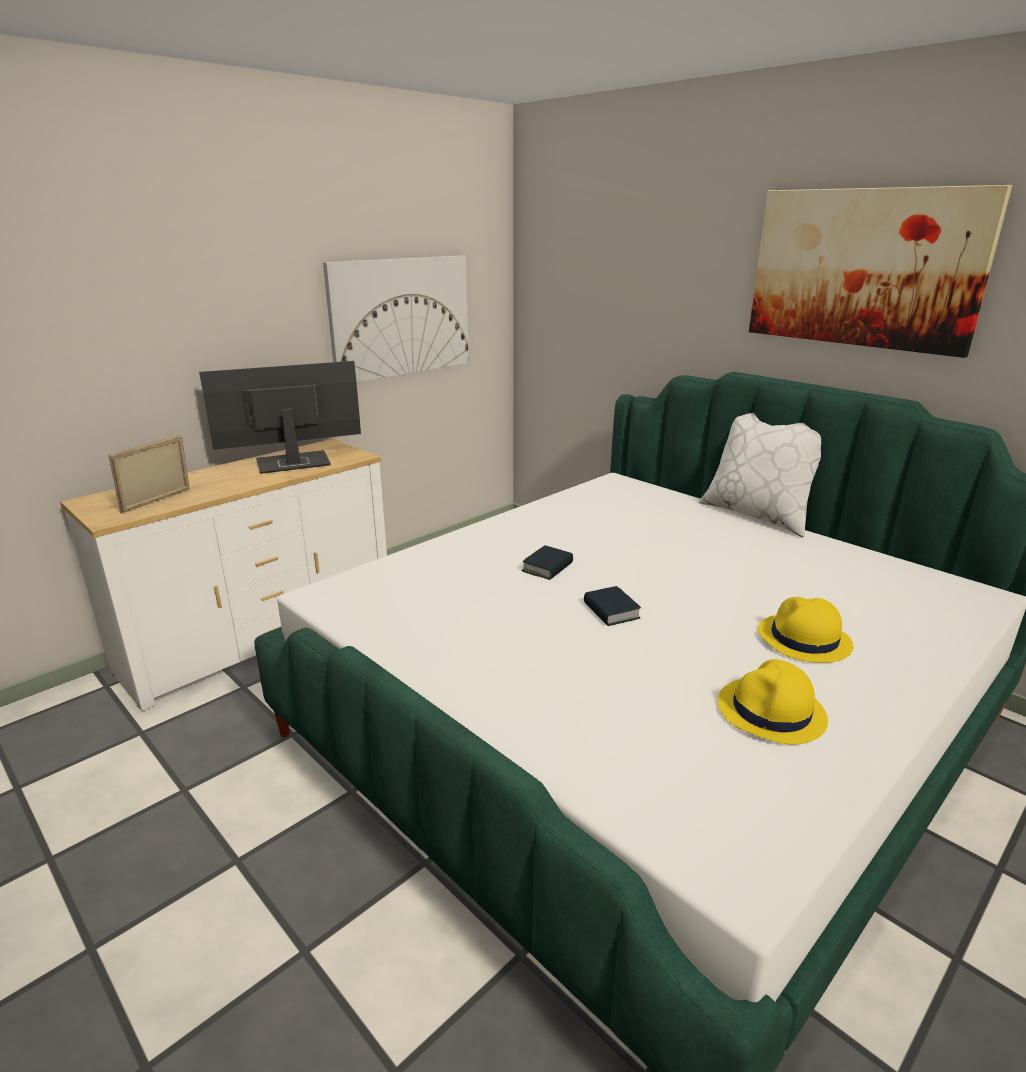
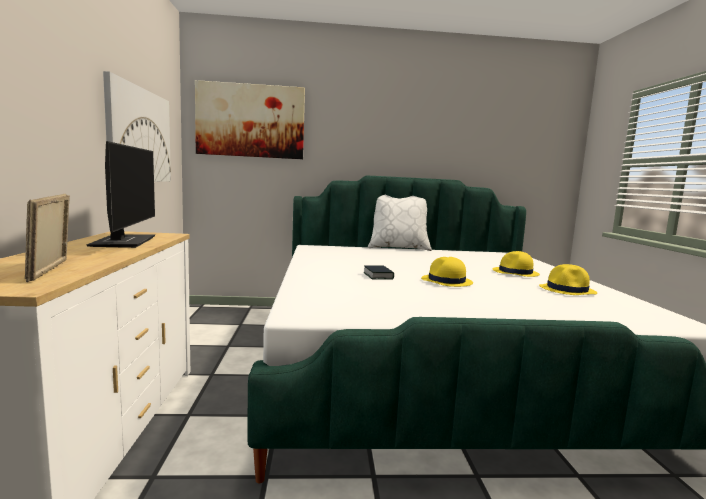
camera: 50 degrees left, 15 degrees down
(291, 464) = (124, 241): monitor -> monitor turned 150 degrees clockwise
(611, 611) = (446, 281): book -> yellow hat
(863, 268) = (422, 122): picture -> picture (250, 121)

